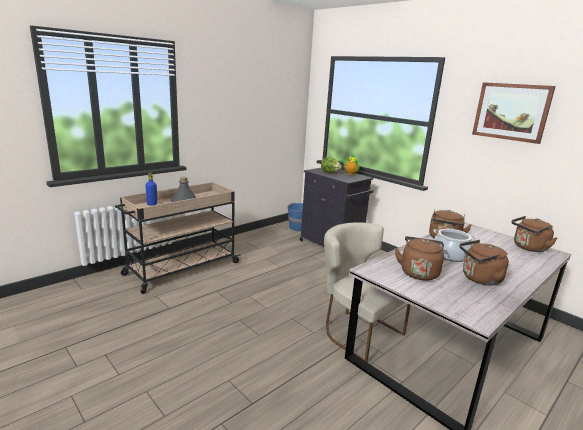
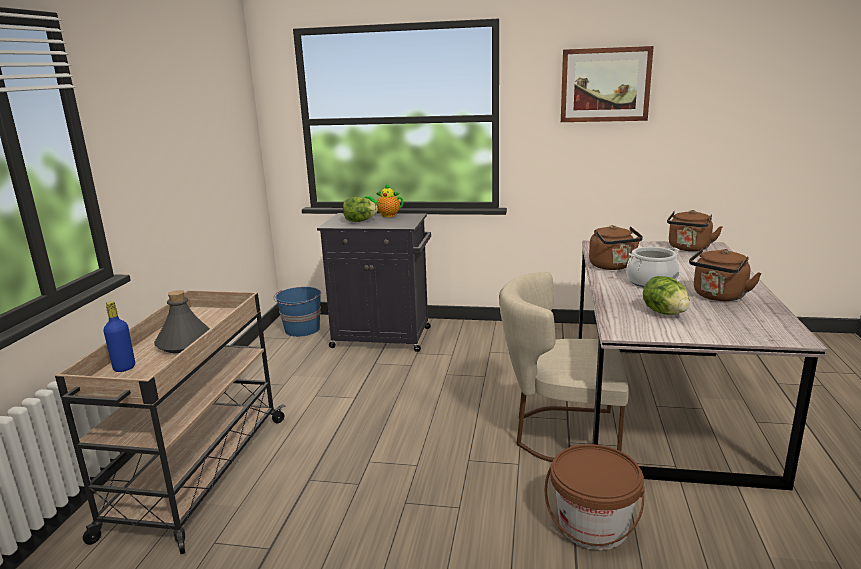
camera: 35 degrees left, 0 degrees up
(308, 379) = (592, 526): none -> brown bucket
(418, 272) = (664, 313): brown kettle -> lettuce

